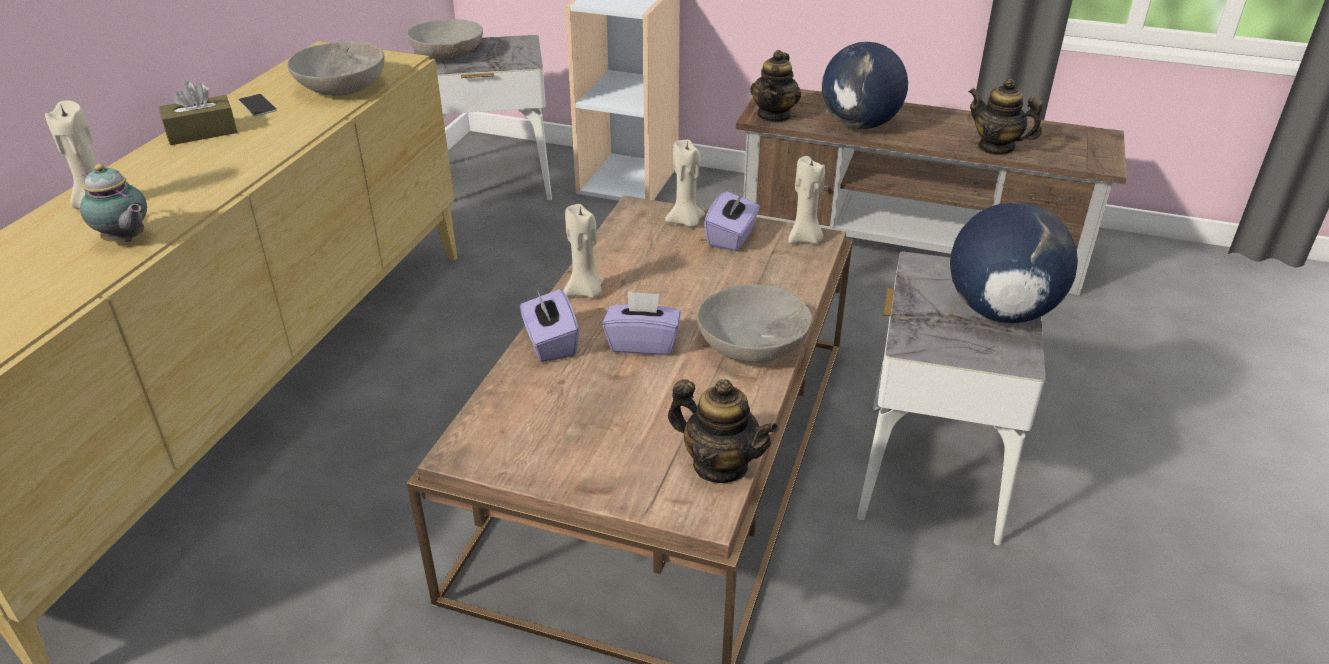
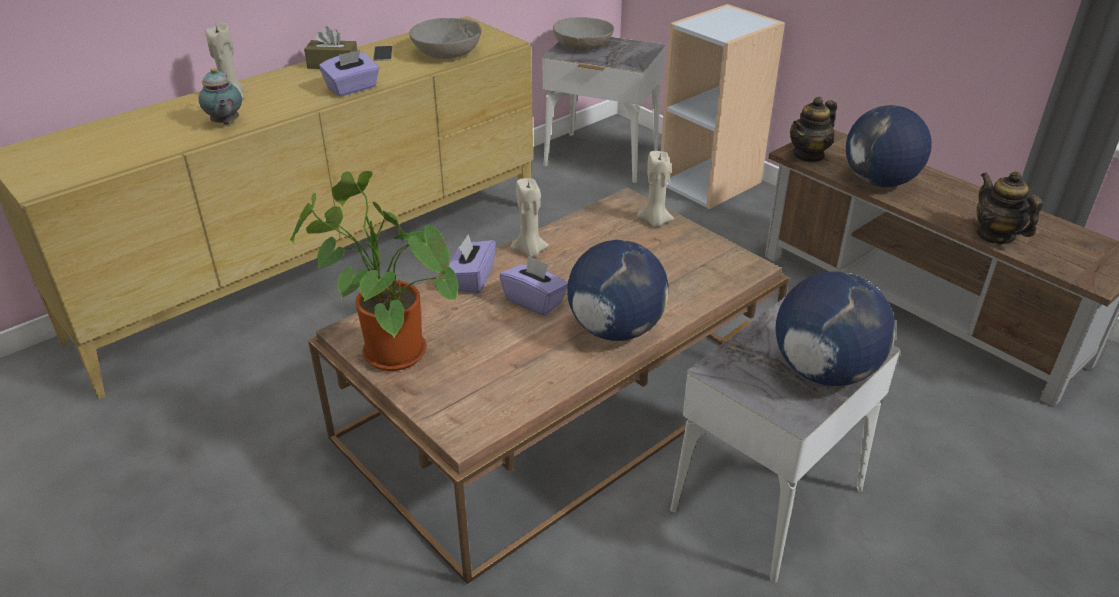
camera: 30 degrees right, 0 degrees up
(532, 458) = (387, 352): none -> potted plant
(720, 465) = (505, 407): teapot -> none
(731, 237) = (679, 244): purple tissue box -> purple tissue box (352, 88)
(753, 344) = (615, 329): grey bowl -> globe
(805, 239) = (739, 263): beige candle -> none

